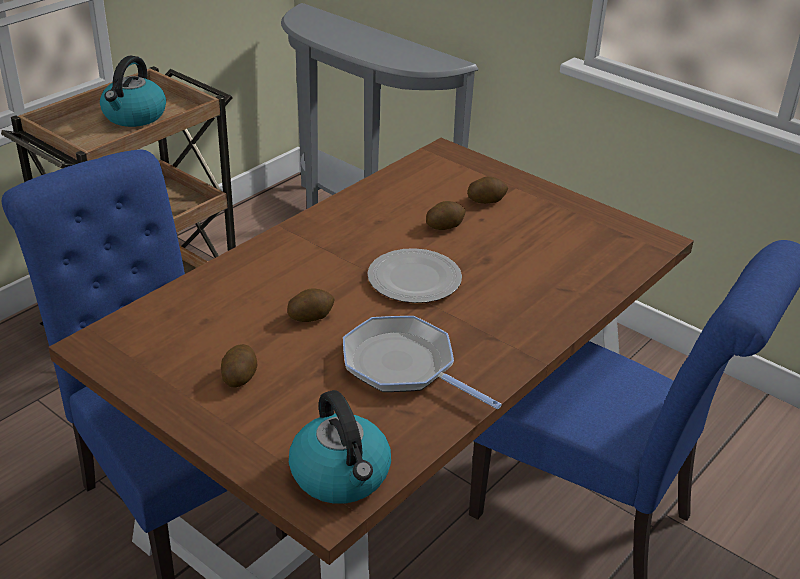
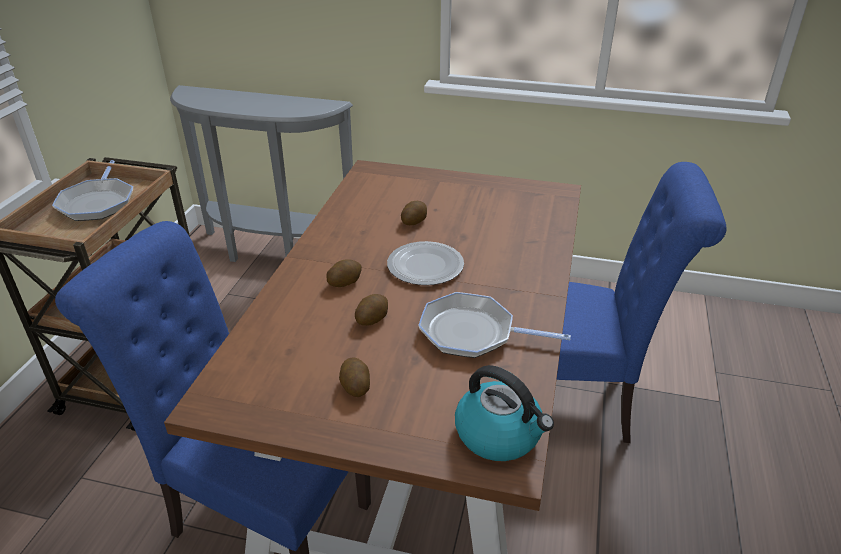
camera: 25 degrees left, 0 degrees up
(134, 116) = (98, 203): kettle -> frying pan
(486, 200) = (427, 195): potato -> potato (345, 282)

